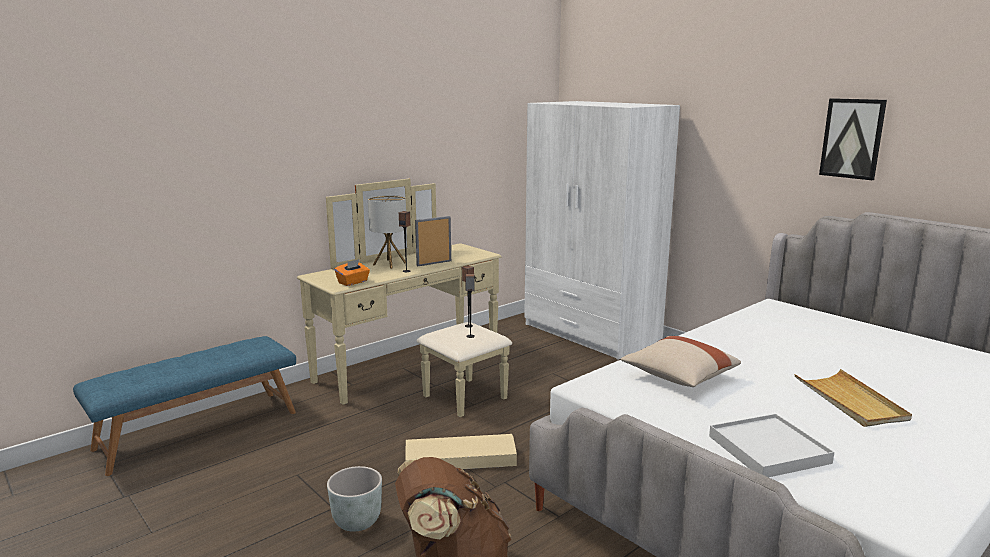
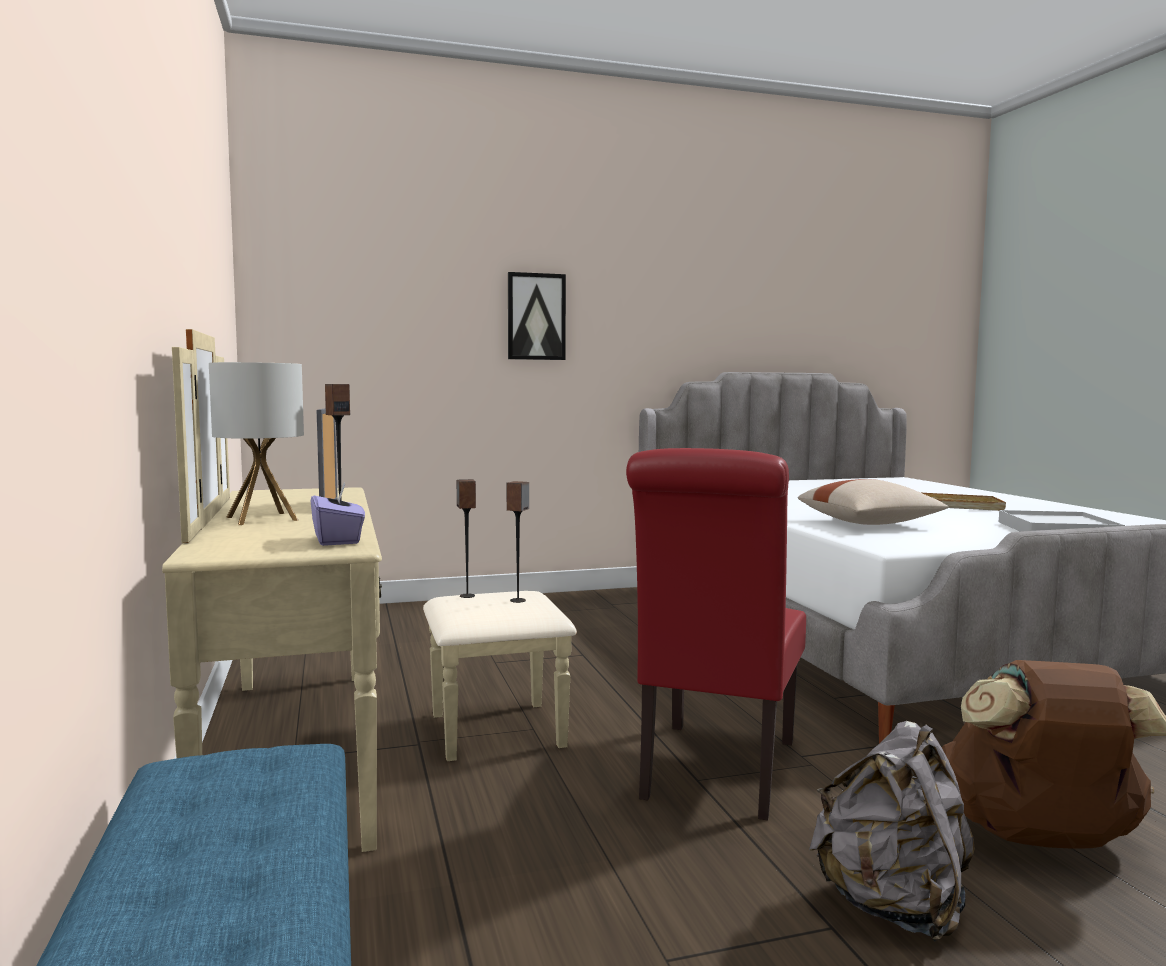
camera: 65 degrees left, 10 degrees down
(353, 282) = (338, 540): orange tissue box -> purple tissue box
(356, 522) = (892, 906): grey planter -> grey backpack
(460, 460) = (715, 774): beige storage box -> red chair
(591, 333) = (399, 618): white wardrobe -> none
(852, 138) = (692, 299): picture -> picture (536, 316)

